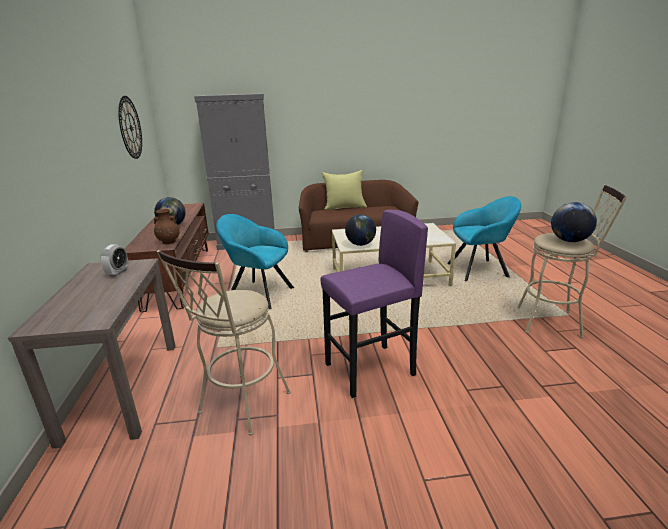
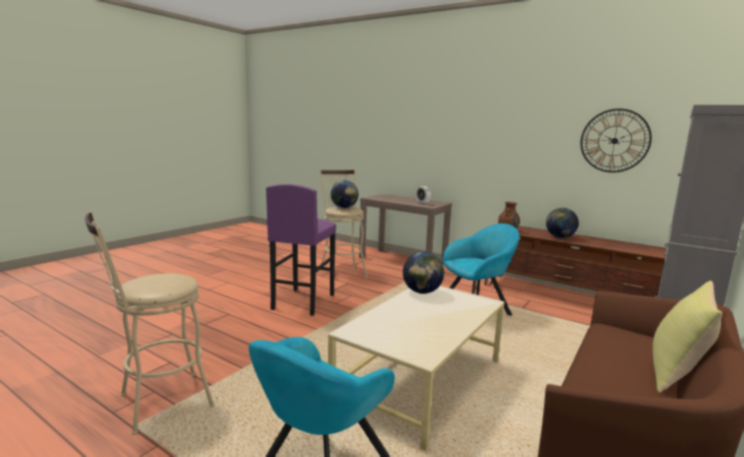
camera: 130 degrees right, 10 degrees down
(569, 241) = (151, 278): globe -> globe (344, 208)

